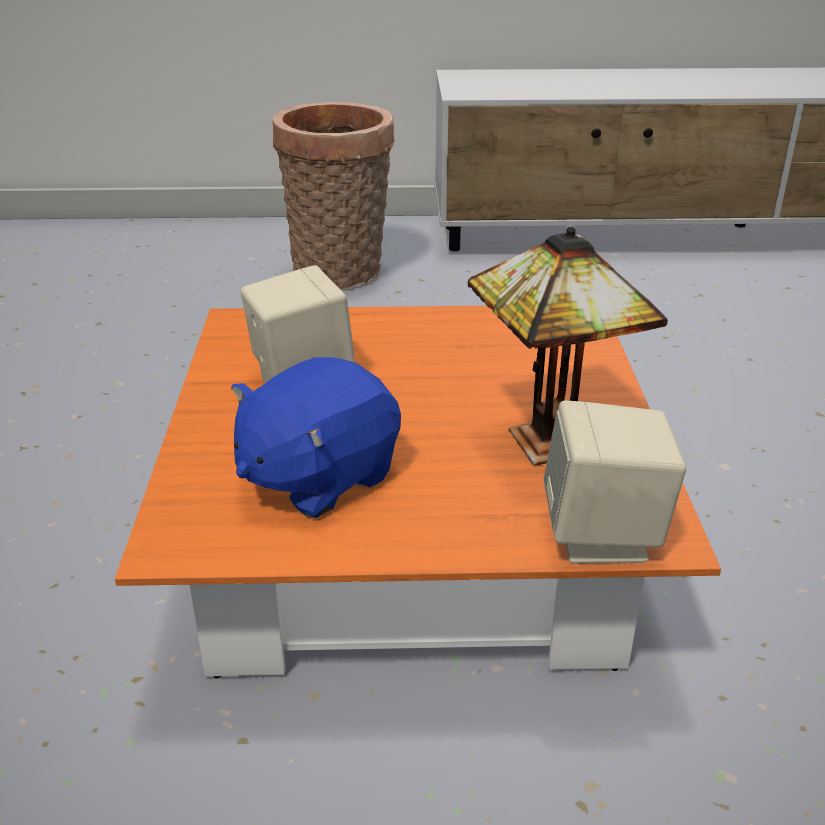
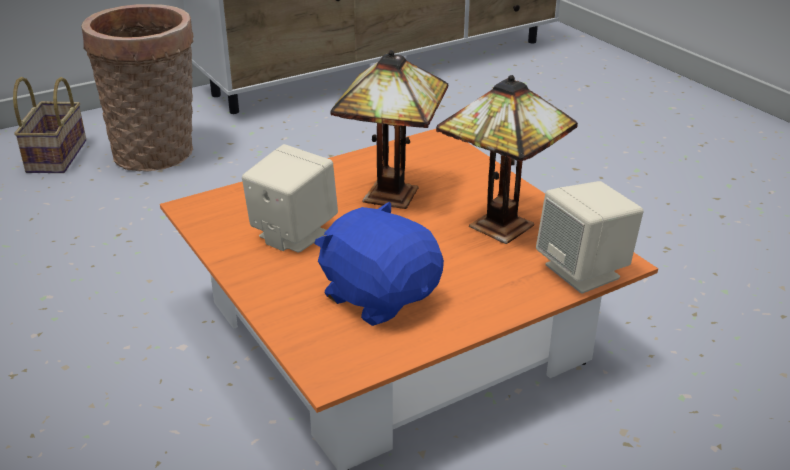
camera: 30 degrees left, 0 degrees up
(249, 252) = (56, 155): none -> basket
(317, 477) = (379, 296): blue plush toy -> blue plush toy turned 120 degrees clockwise
(455, 363) = (389, 193): none -> table lamp

